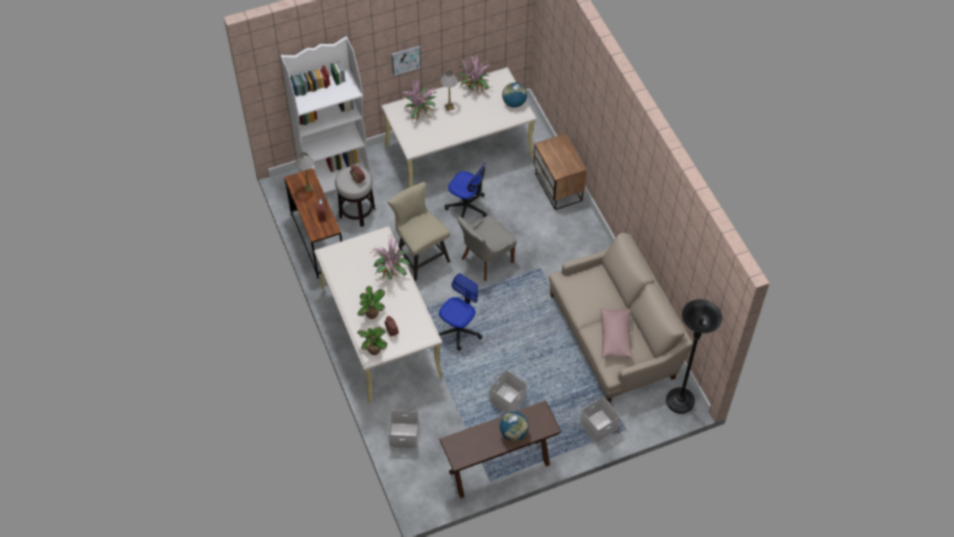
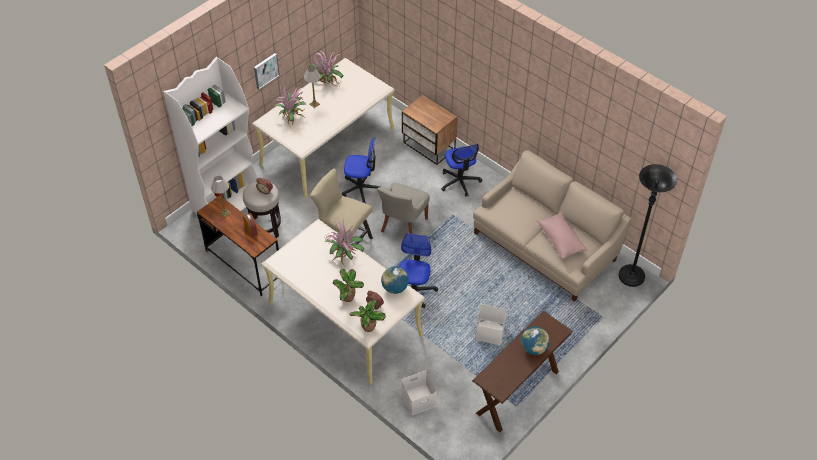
camera: 25 degrees left, 5 degrees down
(514, 103) = (368, 83): globe -> globe (395, 288)
(567, 236) = (460, 182): none -> office chair
(598, 427) = (579, 323): white storage box -> none

